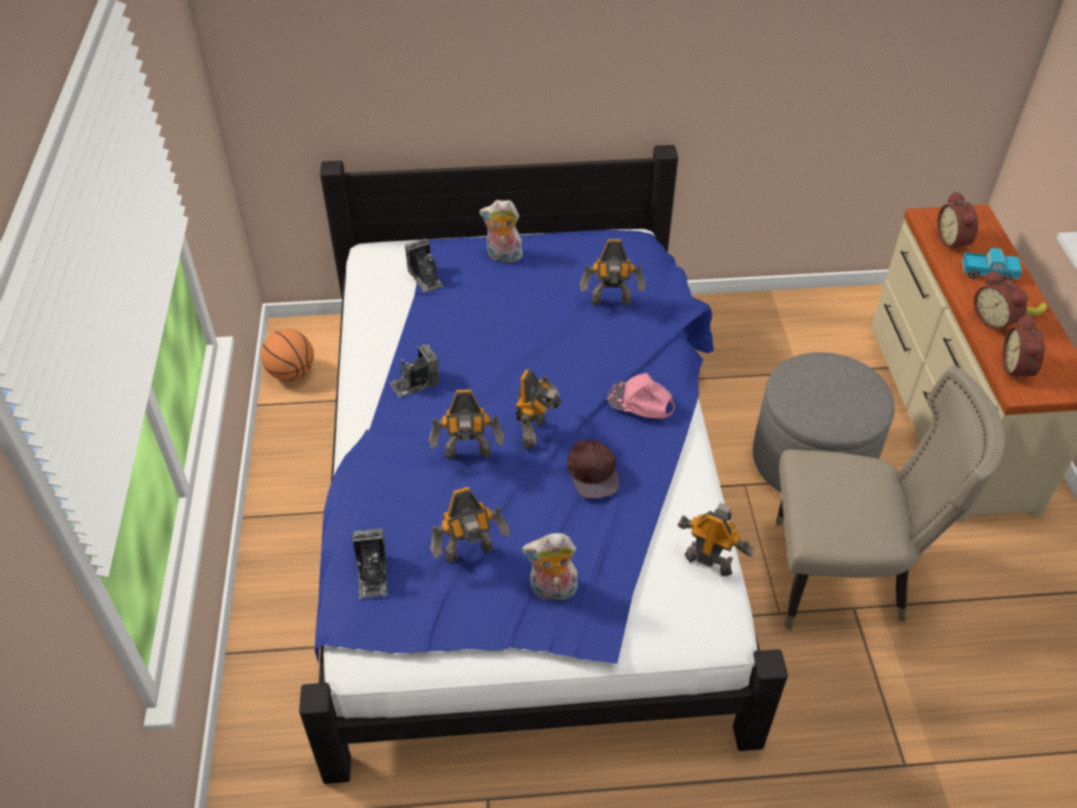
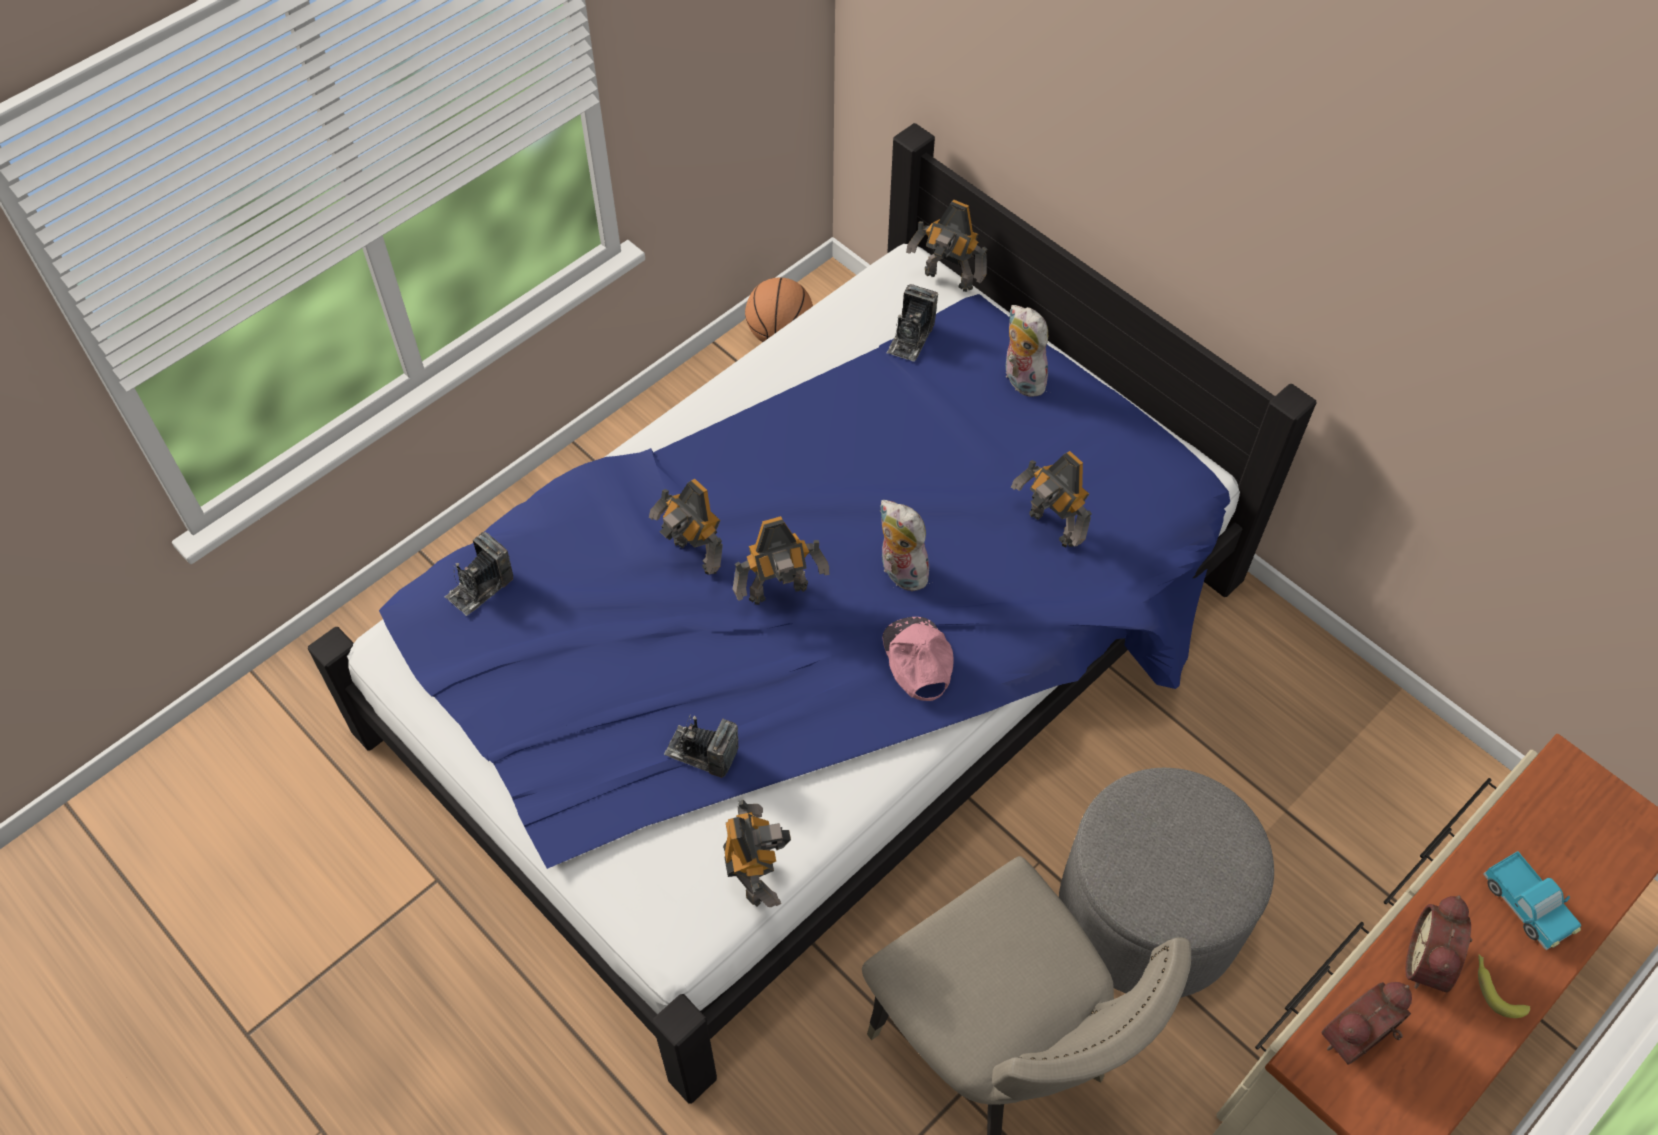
camera: 50 degrees right, 10 degrees up
(415, 383) = (752, 441): camera -> camera (702, 752)
(470, 554) = (570, 649): toy robot -> toy robot (947, 281)
(552, 591) = (587, 751): plush toy -> plush toy (899, 572)
(593, 471) = (774, 681): brown cap -> none
(954, 241) = (1549, 828): alarm clock -> none

